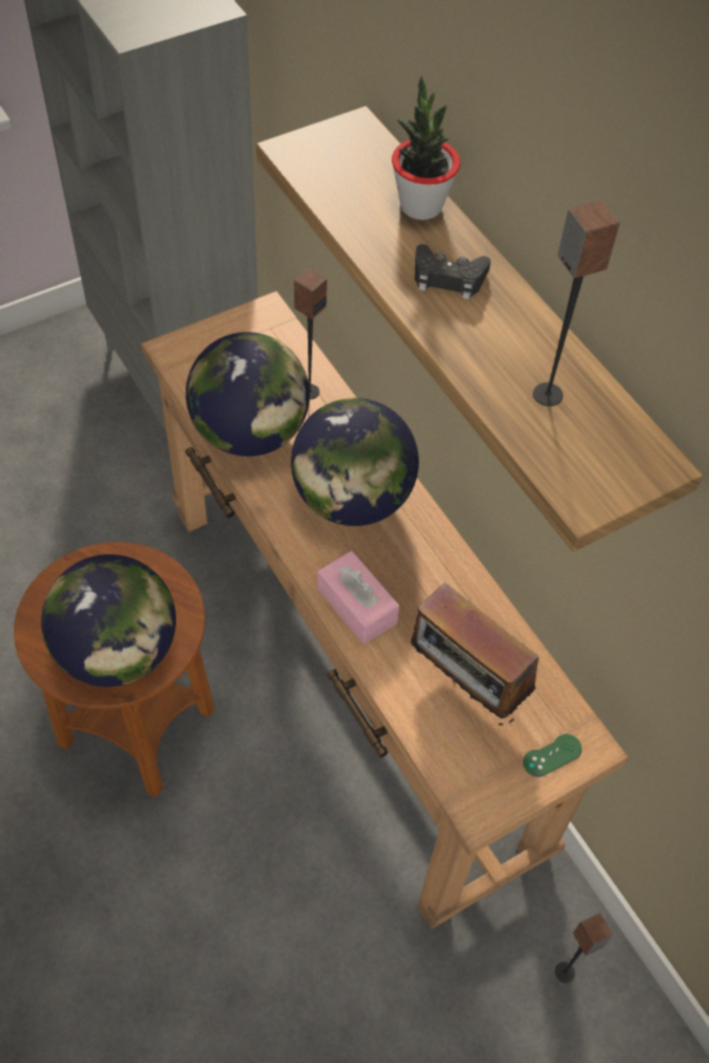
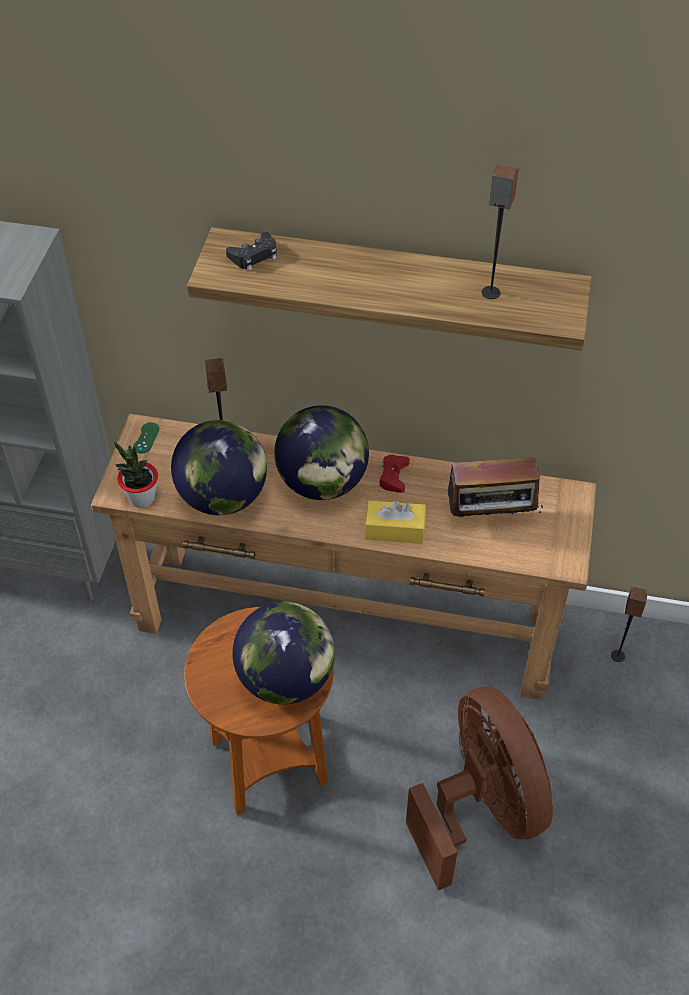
camera: 45 degrees left, 5 degrees down
(249, 964) = (480, 808): none -> brown fan
(356, 605) = (395, 529): pink tissue box -> yellow tissue box
(420, 206) = (313, 254): potted plant -> potted plant (141, 498)
(425, 554) = (393, 477): none -> red game controller
(448, 278) = (376, 277): black game controller -> black game controller (254, 256)
(552, 755) = (566, 512): green game controller -> green game controller (146, 438)

